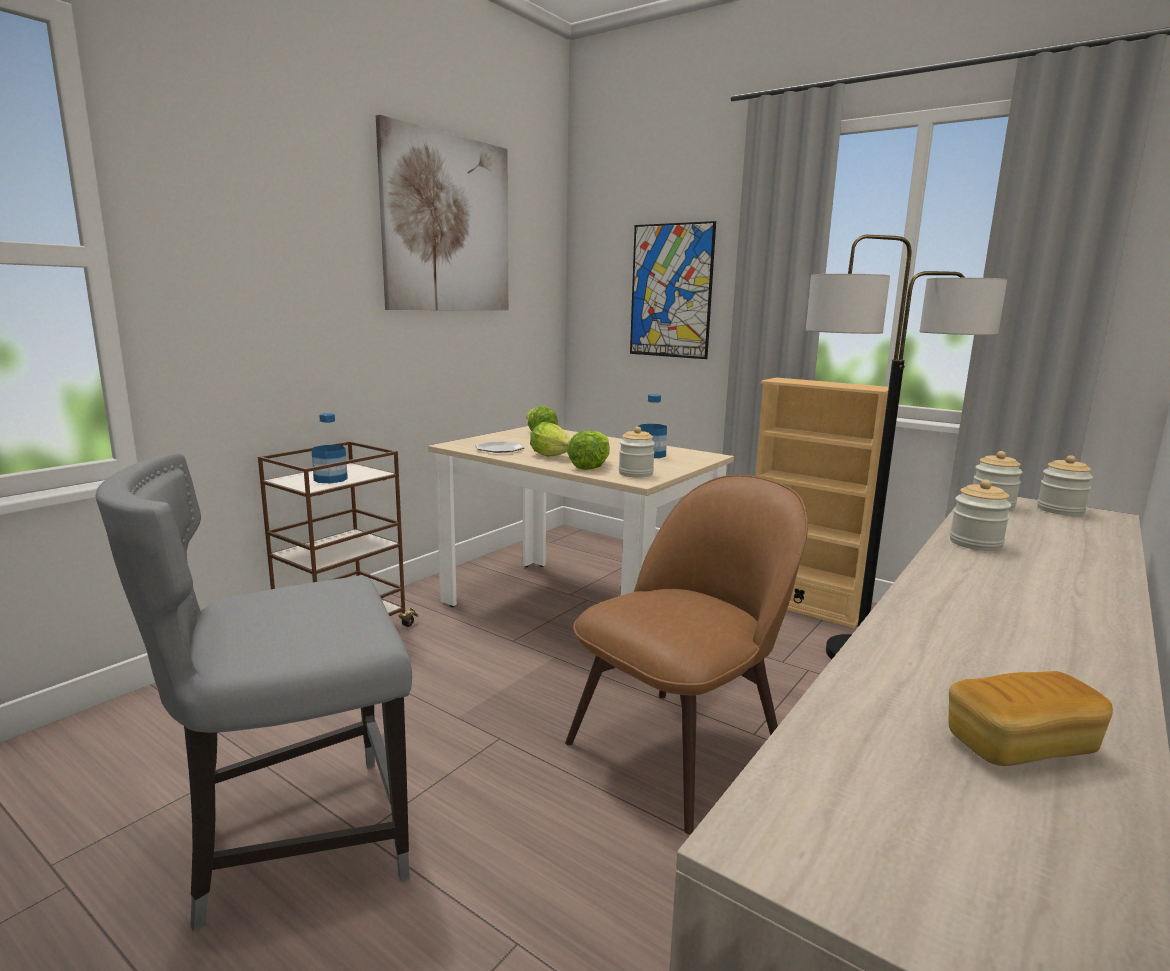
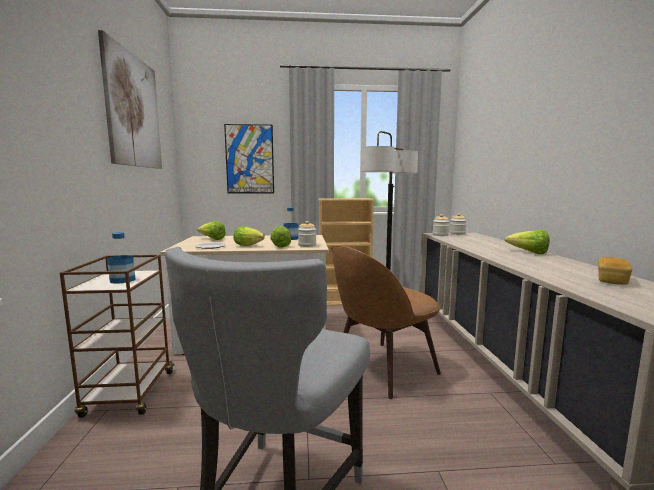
camera: 40 degrees left, 5 degrees down
(680, 750) = (382, 369): brown chair -> brown chair turned 135 degrees counterclockwise
(975, 543) = (468, 244): jar -> none
(1072, 607) = (529, 253): none -> lettuce

